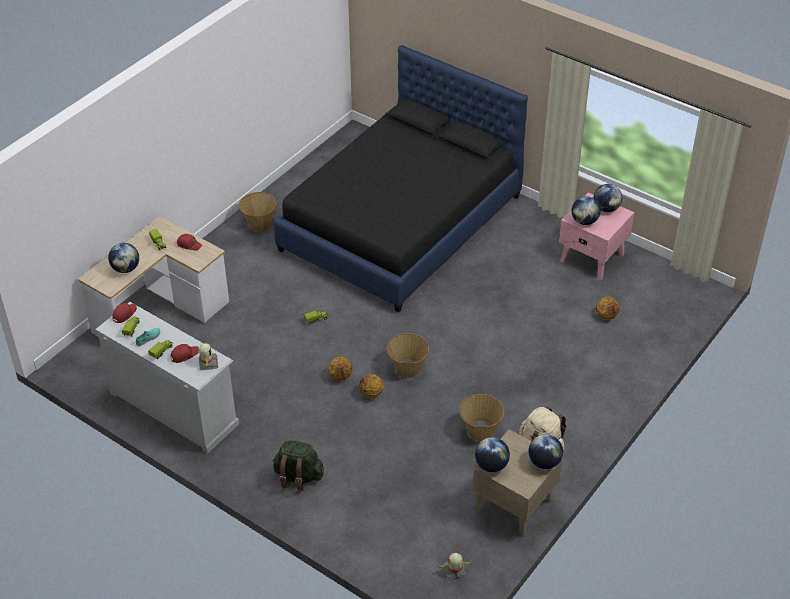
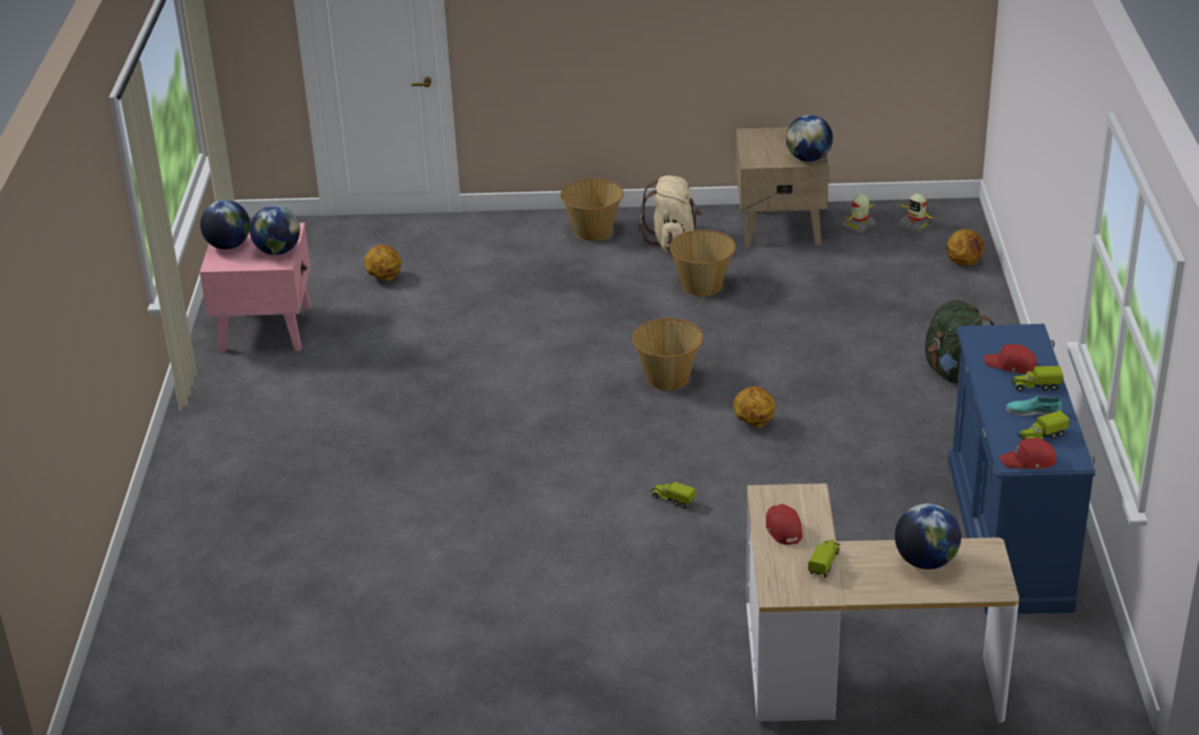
camera: 125 degrees left, 10 degrees down
(173, 408) = (1008, 533): white dresser -> blue dresser
(207, 363) = (993, 339): toy robot -> toy robot (859, 225)
(259, 224) = (515, 689): basket -> basket (593, 232)
(371, 394) = (750, 385): basketball -> basketball (964, 263)
(401, 223) = (349, 528): black bed -> none
(544, 462) = (758, 134): globe -> none

